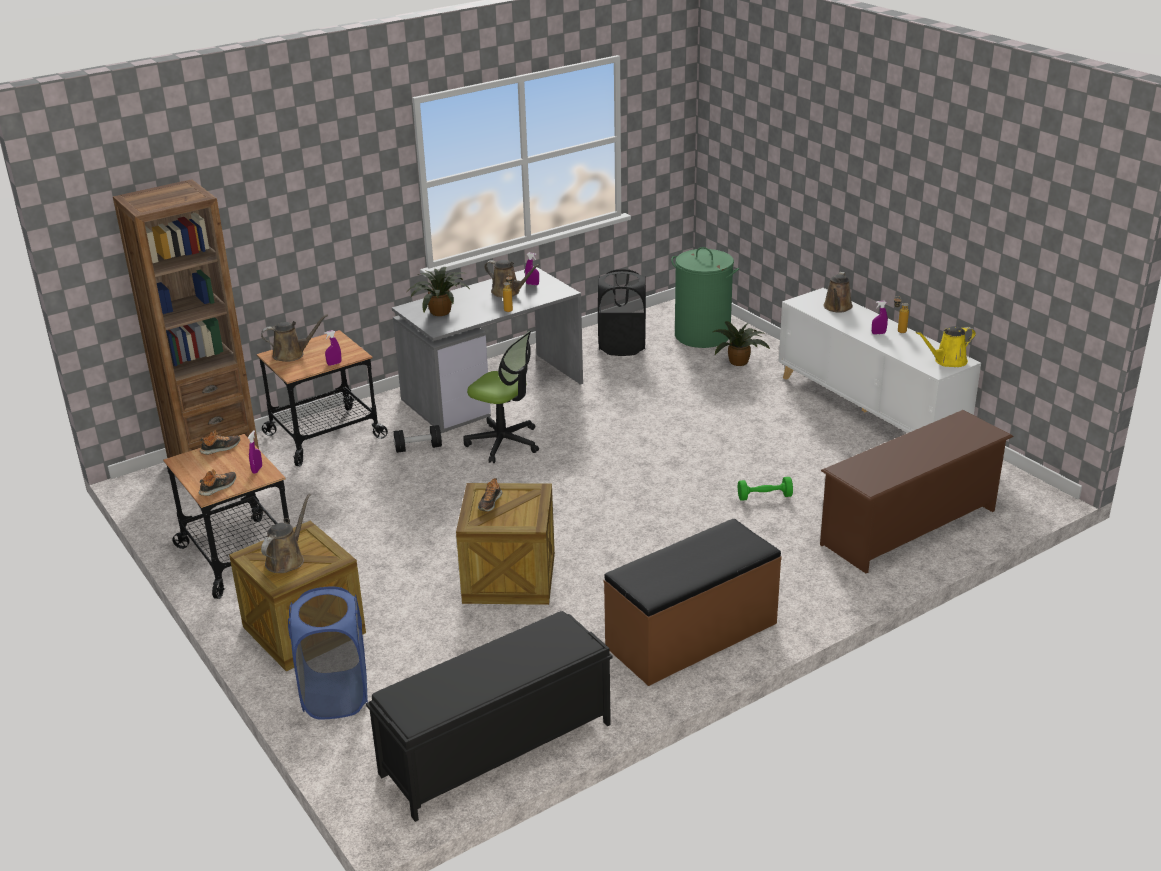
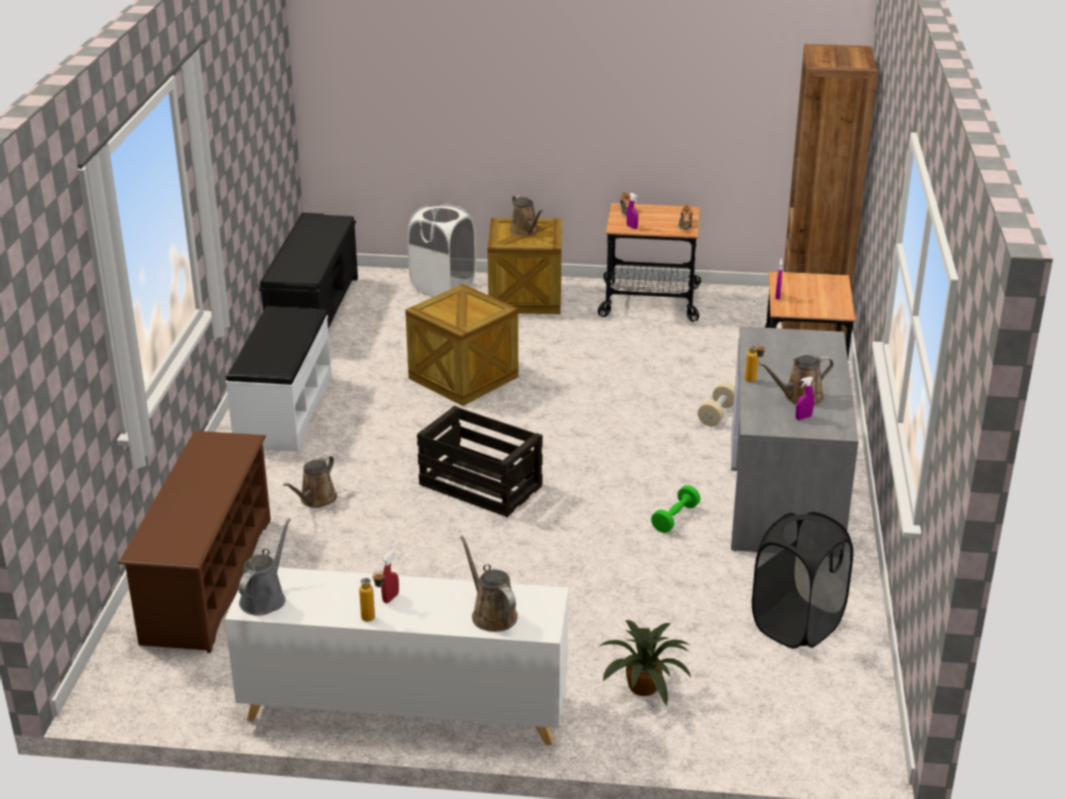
camera: 130 degrees right, 0 degrees up
(292, 354) = (825, 286): brown watering can -> brown watering can (316, 500)
(335, 695) = (443, 287): blue laundry basket -> white laundry basket
(418, 448) = (717, 414): black dumbbell -> beige dumbbell
(440, 313) = (794, 347): potted plant -> none
(489, 502) = (477, 306): shoe -> none
(504, 443) = (667, 455): office chair -> none
(648, 490) = (479, 485): none -> crate
(692, 635) = (283, 411): brown bench -> white bench
(702, 335) = (752, 704): green laundry basket -> none
(764, 497) = (373, 535): green dumbbell -> green dumbbell (675, 518)
(878, 333) = (390, 598): purple spray bottle -> red spray bottle
(947, 361) = (265, 598): yellow watering can -> grey watering can

